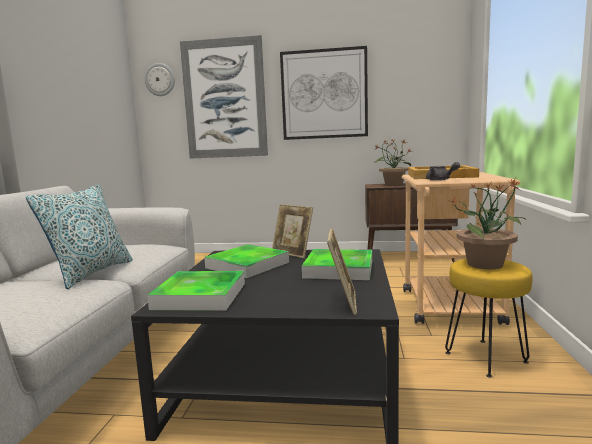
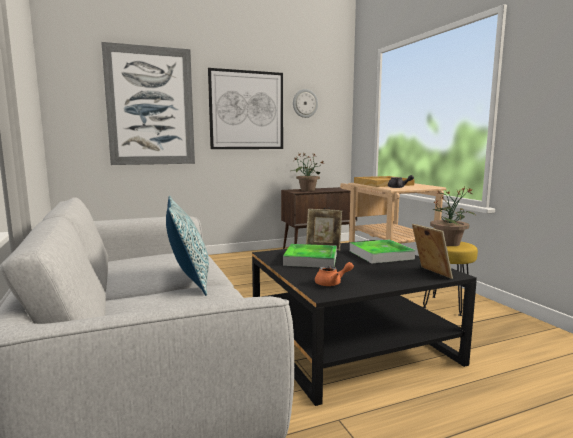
camera: 30 degrees left, 0 degrees up
(160, 79) = (75, 79): wall clock -> wall clock (305, 103)
(200, 296) = (332, 283): tray -> orange teapot

